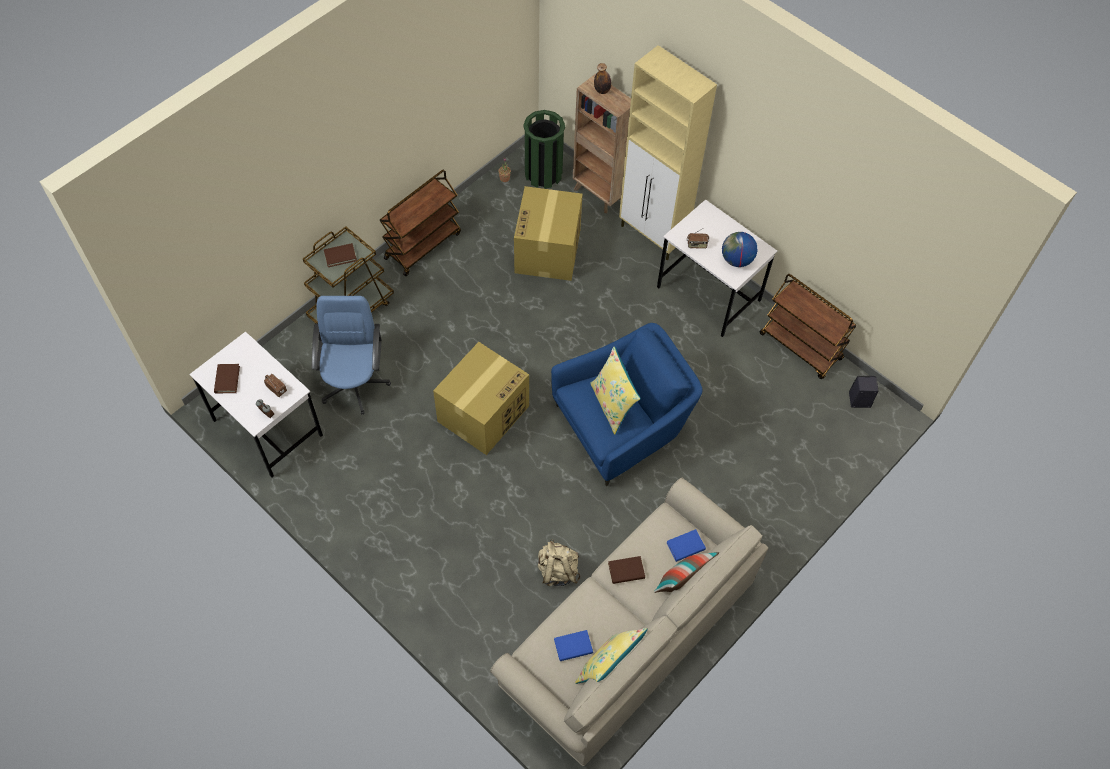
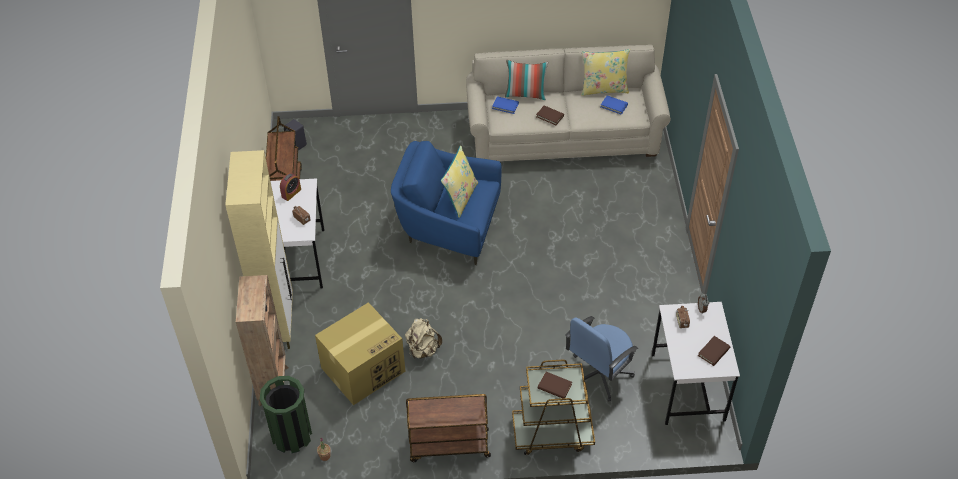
camera: 135 degrees left, 10 degrees down
(484, 412) = (527, 293): cardboard box -> none
(557, 570) = (571, 183): beige backpack -> beige backpack (423, 349)
(602, 90) = (250, 303): bottle -> none
(736, 260) = (291, 193): globe -> alarm clock

